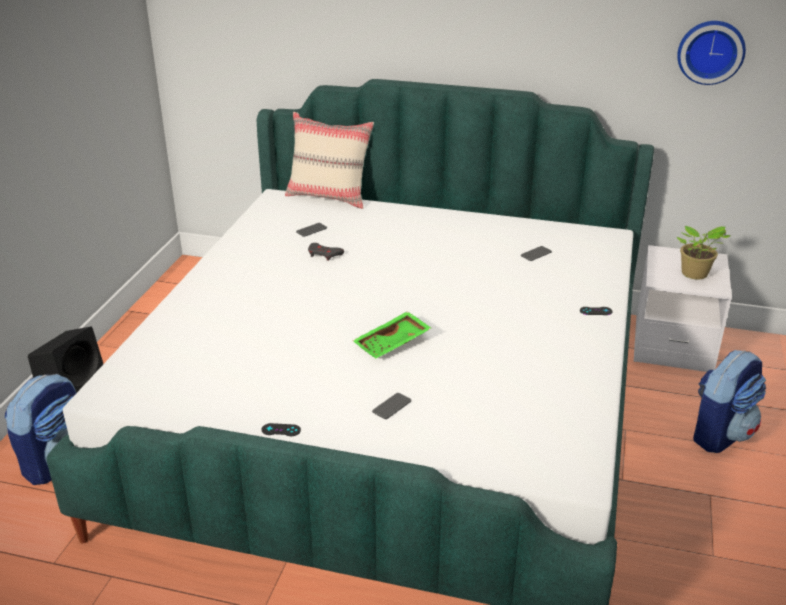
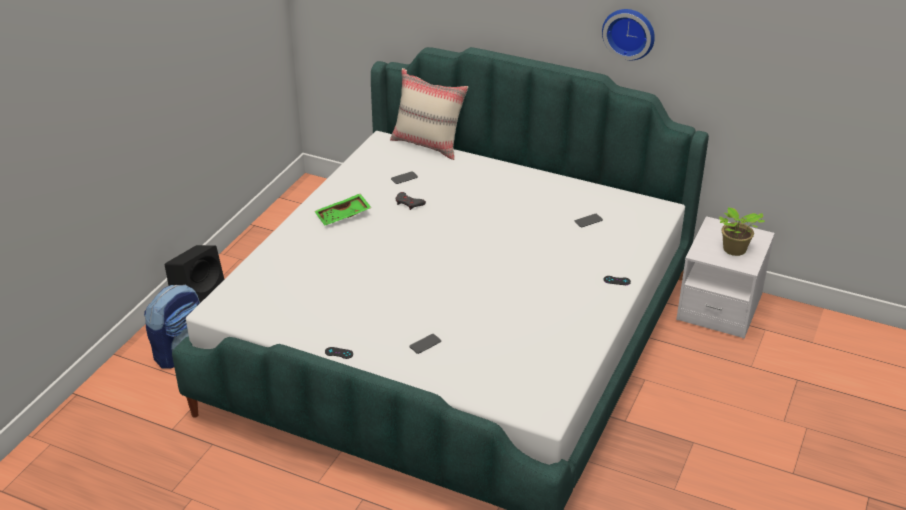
camera: 10 degrees right, 5 degrees up
(393, 344) = (441, 292): green tray -> green tray (343, 216)
(710, 51) = (758, 59): wall clock -> wall clock (629, 32)
(720, 434) = (725, 393): backpack -> none

